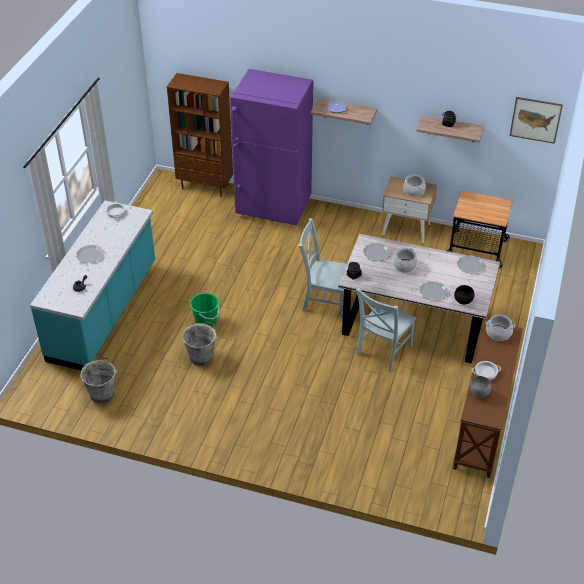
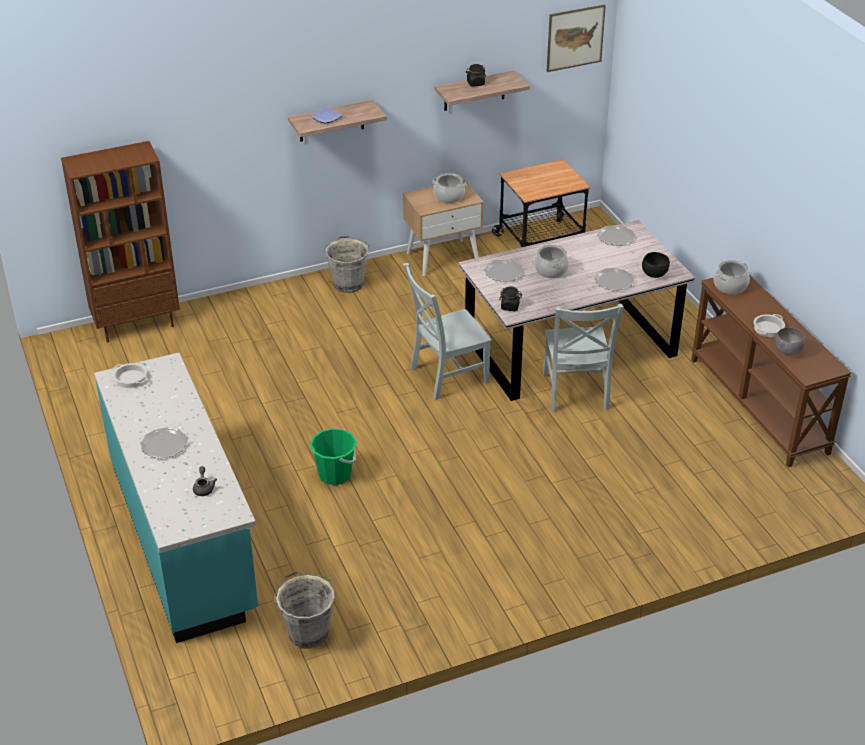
camera: 40 degrees left, 5 degrees down
(201, 357) = (380, 515): grey bucket -> grey bucket (348, 283)
(274, 209) = (260, 309): purple fridge -> none

